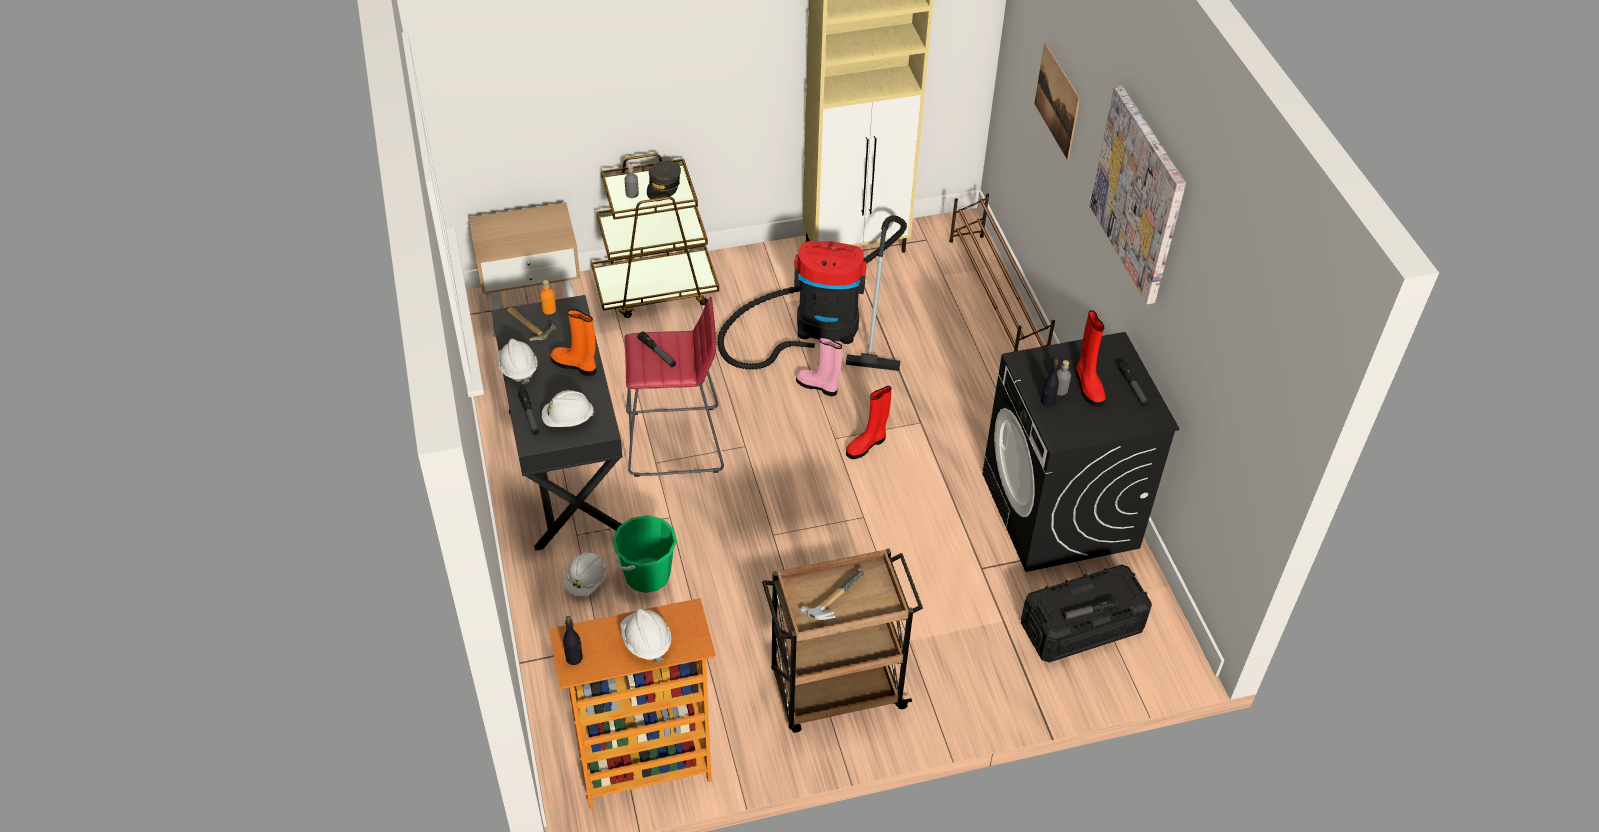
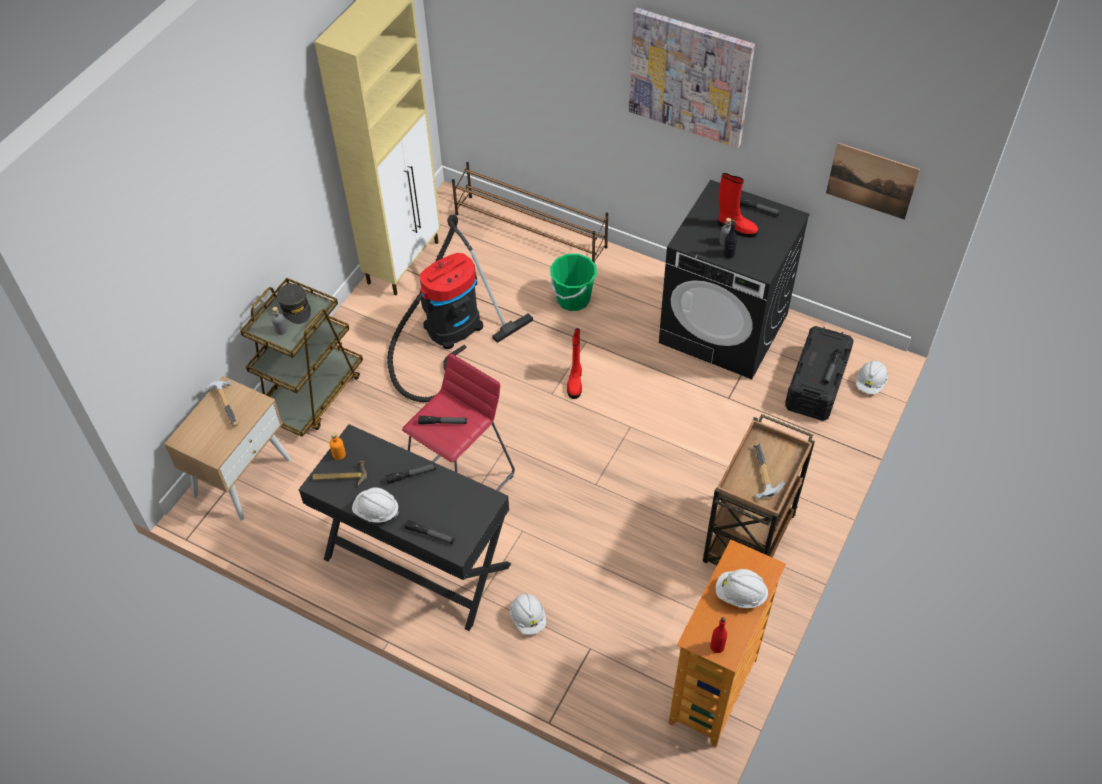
camera: 45 degrees left, 5 degrees up
(542, 224) = (228, 404): none -> hammer
(568, 419) = (458, 514): white hard hat -> white hard hat (870, 383)
(574, 658) = (717, 646): black bottle -> red bottle
(575, 365) = (411, 475): orange boot -> flashlight
(647, 575) = (558, 578): green bucket -> green bucket (573, 299)
(818, 386) = (499, 370): pink boot -> none
(1057, 100) = (540, 54): picture -> picture (871, 181)

